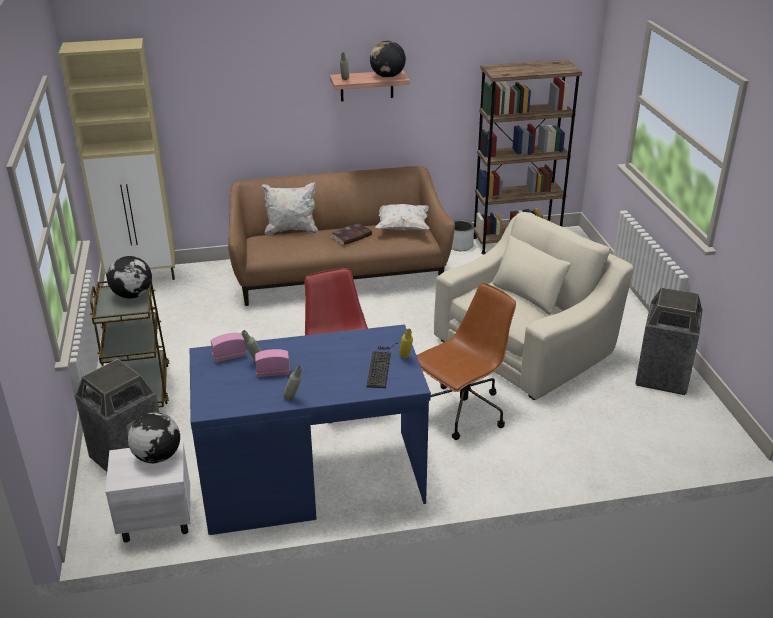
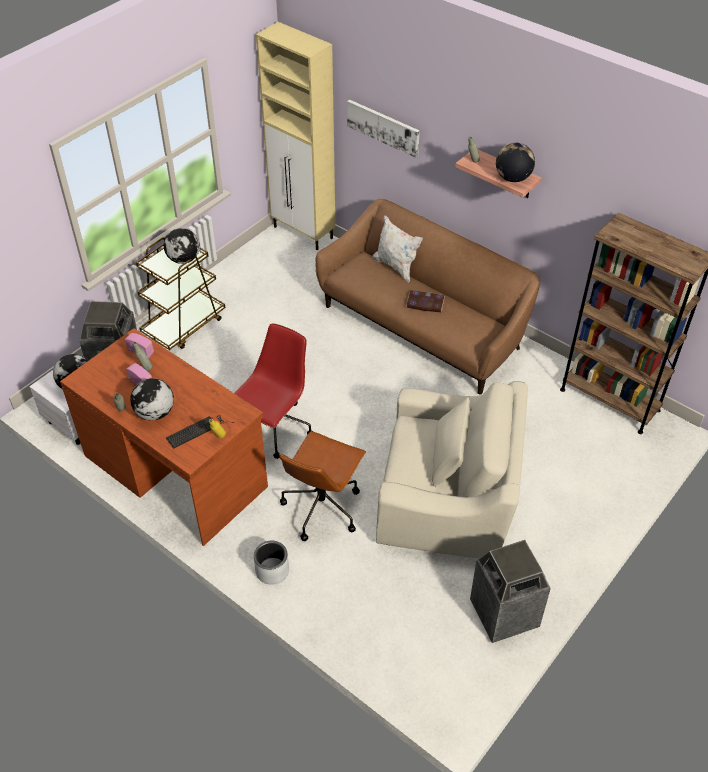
camera: 50 degrees right, 15 degrees up
(221, 104) = (383, 127): none -> picture
(311, 478) = (175, 469): blue desk -> brown desk
(324, 381) = (154, 413): none -> globe
(402, 228) = (474, 322): white pillow -> none
(460, 246) = (555, 368): grey planter -> grey planter (272, 570)
(462, 412) = (322, 507): brown office chair -> brown office chair turned 105 degrees clockwise

